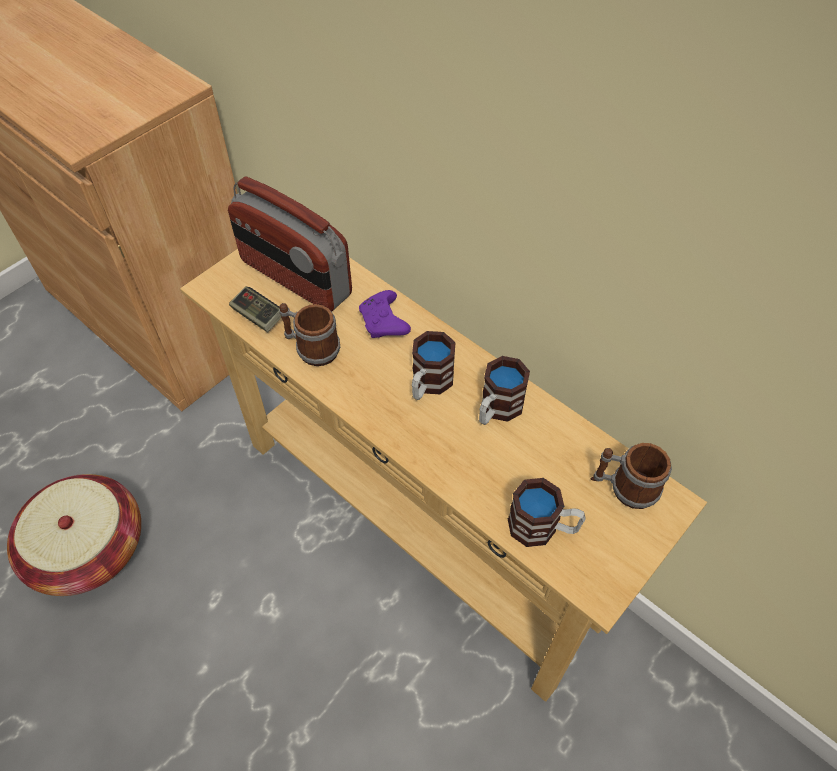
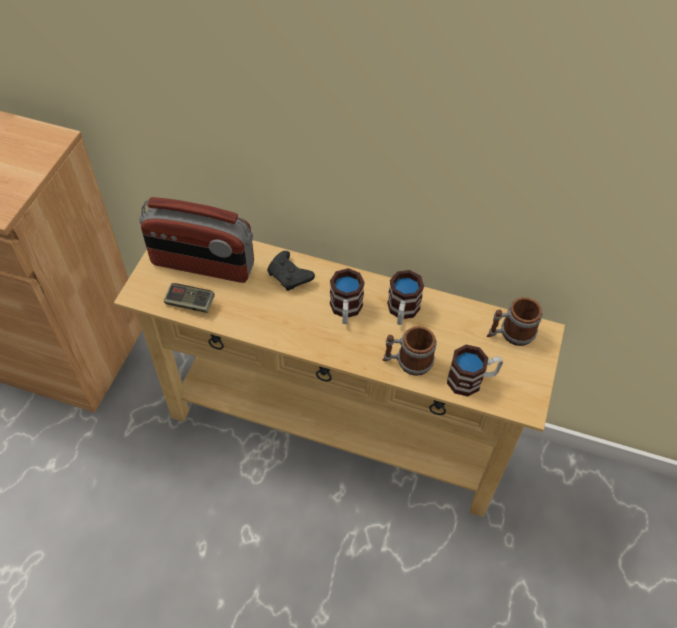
camera: 25 degrees left, 0 degrees up
(89, 548) = (73, 552): basket -> none
(311, 348) = (245, 313): mug -> mug (407, 362)
(384, 323) = (290, 277): purple game controller -> black game controller

